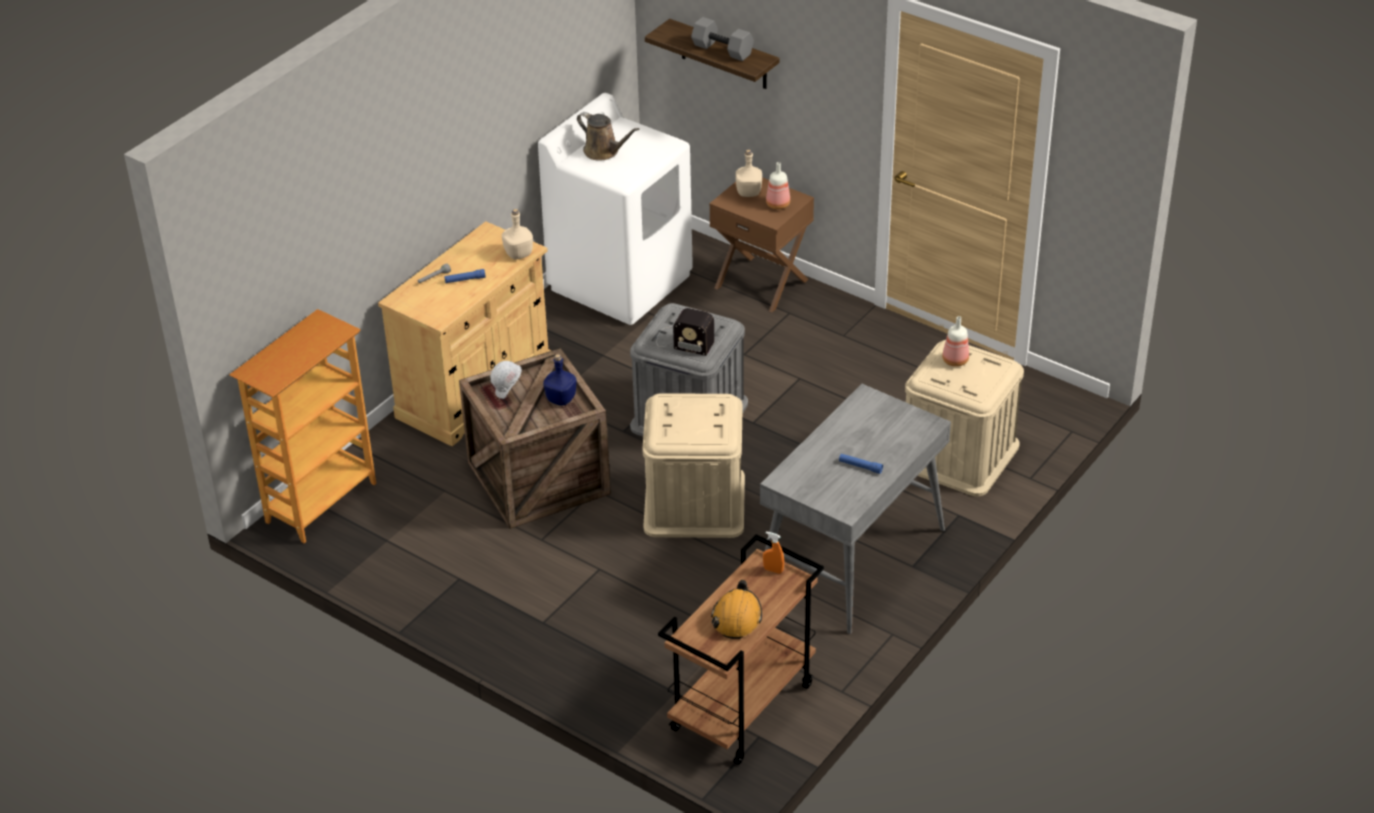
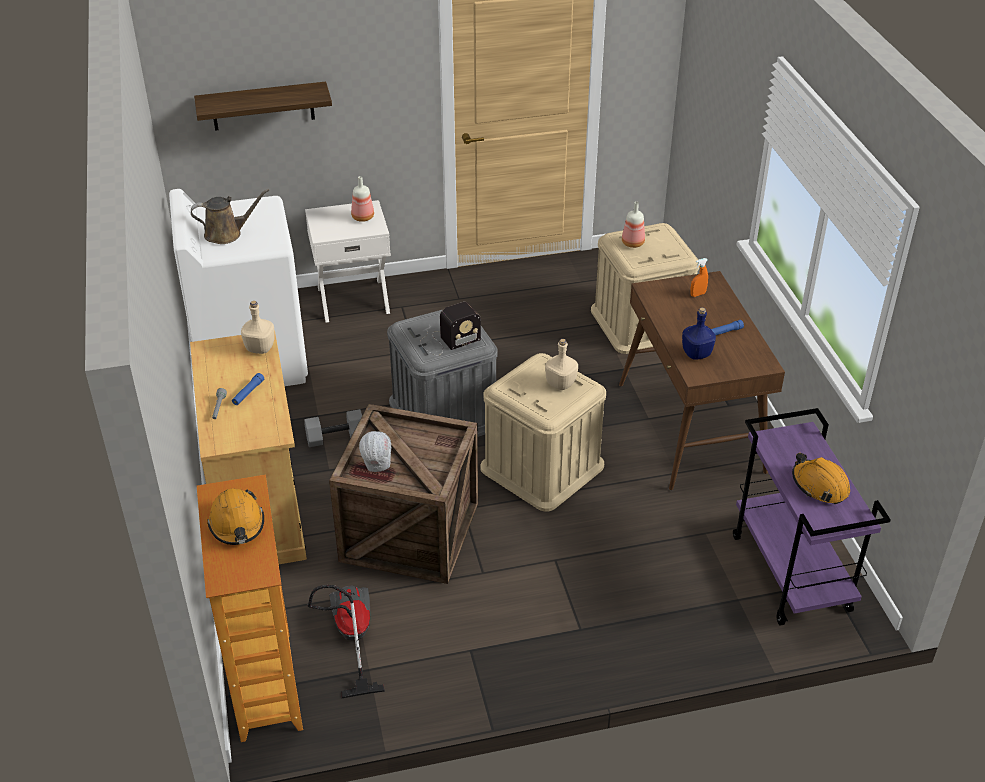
camera: 50 degrees left, 0 degrees up
(302, 346) = (237, 524): none -> orange hard hat
(405, 514) = (350, 638): none -> vacuum cleaner
(561, 398) = (425, 439): blue bottle -> blue bottle (696, 353)
(723, 49) = (275, 95): grey dumbbell -> grey dumbbell (336, 437)
(742, 709) = (792, 573): brown cart -> purple cart
(748, 192) = (329, 221): beige bottle -> beige bottle (560, 383)
(762, 283) = (353, 299): brown nightstand -> white nightstand
(773, 570) = (783, 437): orange spray bottle -> orange spray bottle (697, 294)
(851, 560) = (691, 428): grey desk -> brown desk

